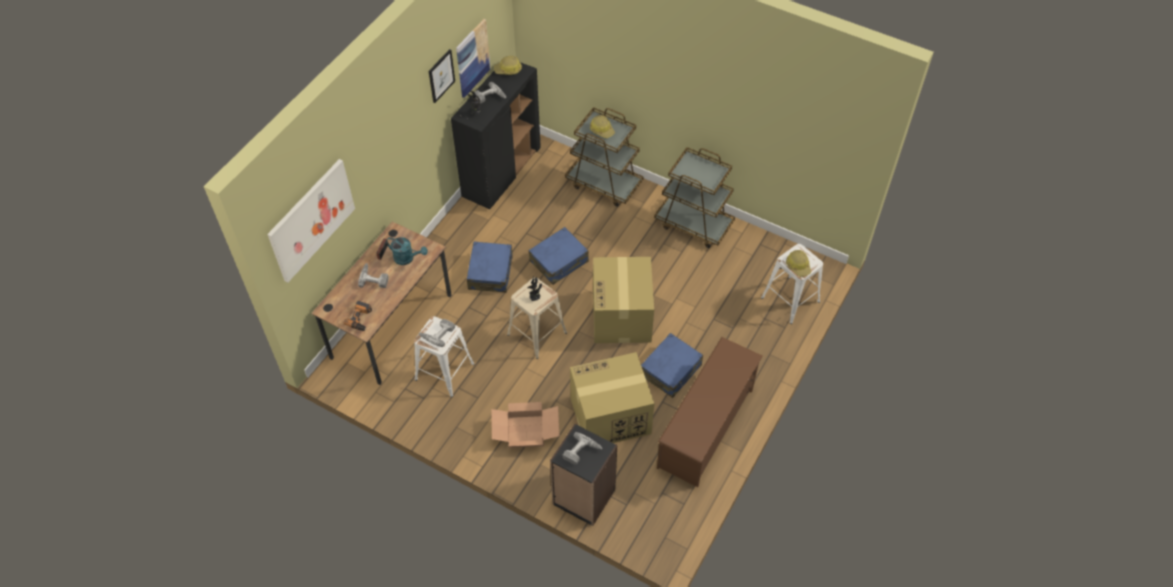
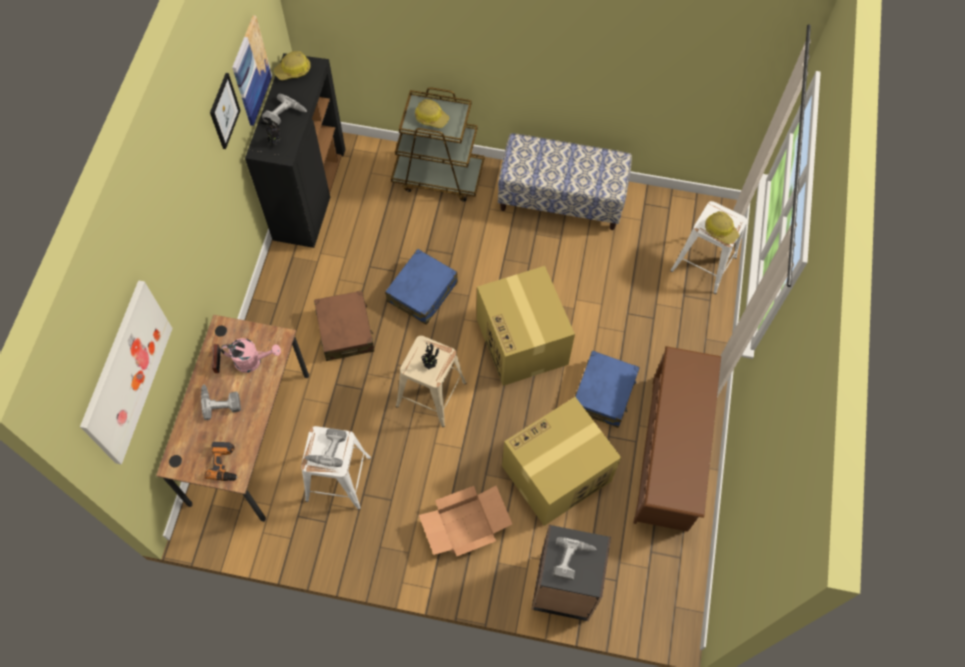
camera: 20 degrees left, 10 degrees up
(407, 258) = (253, 361): turquoise watering can -> pink watering can
(490, 272) = (345, 330): blue suitcase -> brown suitcase
(694, 224) = (561, 199): brown cart -> bench

